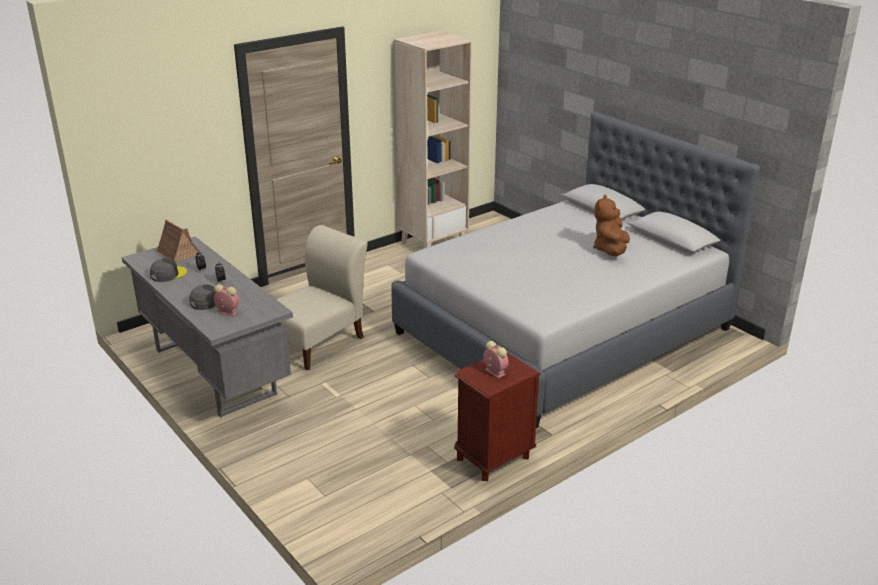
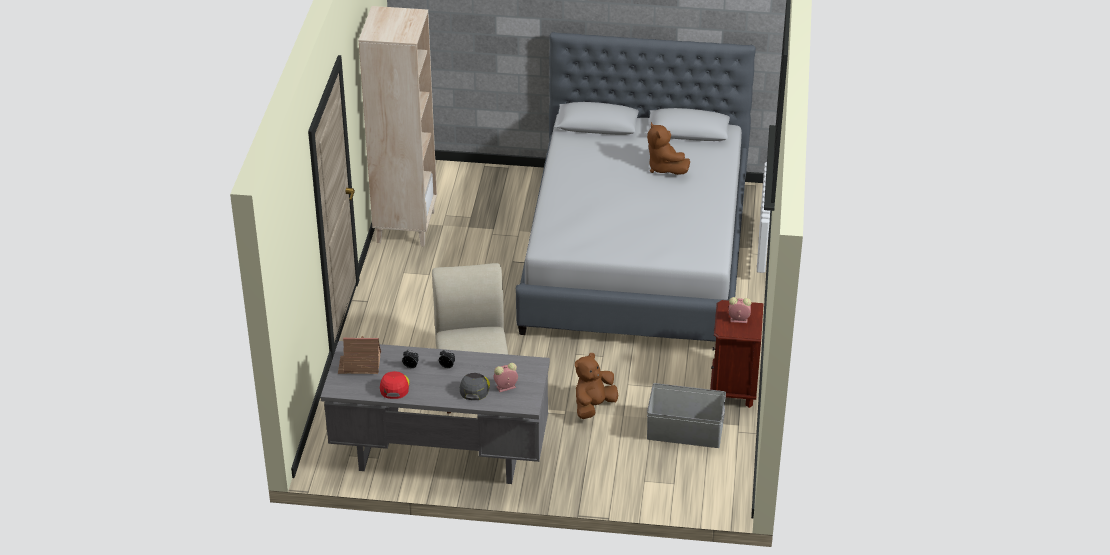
camera: 45 degrees left, 10 degrees up
(168, 274) = (394, 387): grey cap -> red cap
(364, 404) = (593, 406): none -> brown plush toy
(399, 465) = (685, 432): none -> grey storage box

